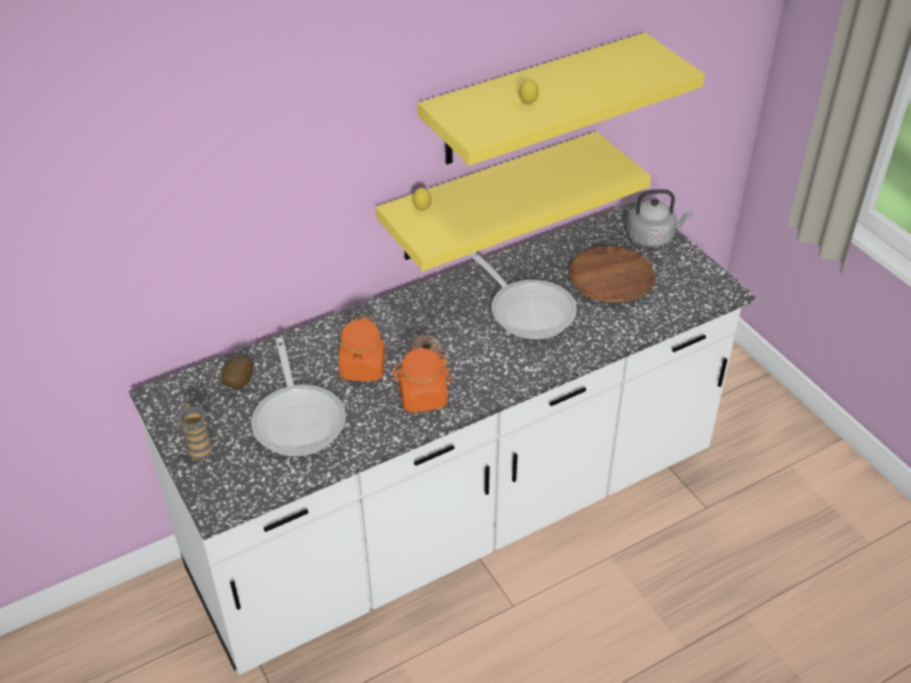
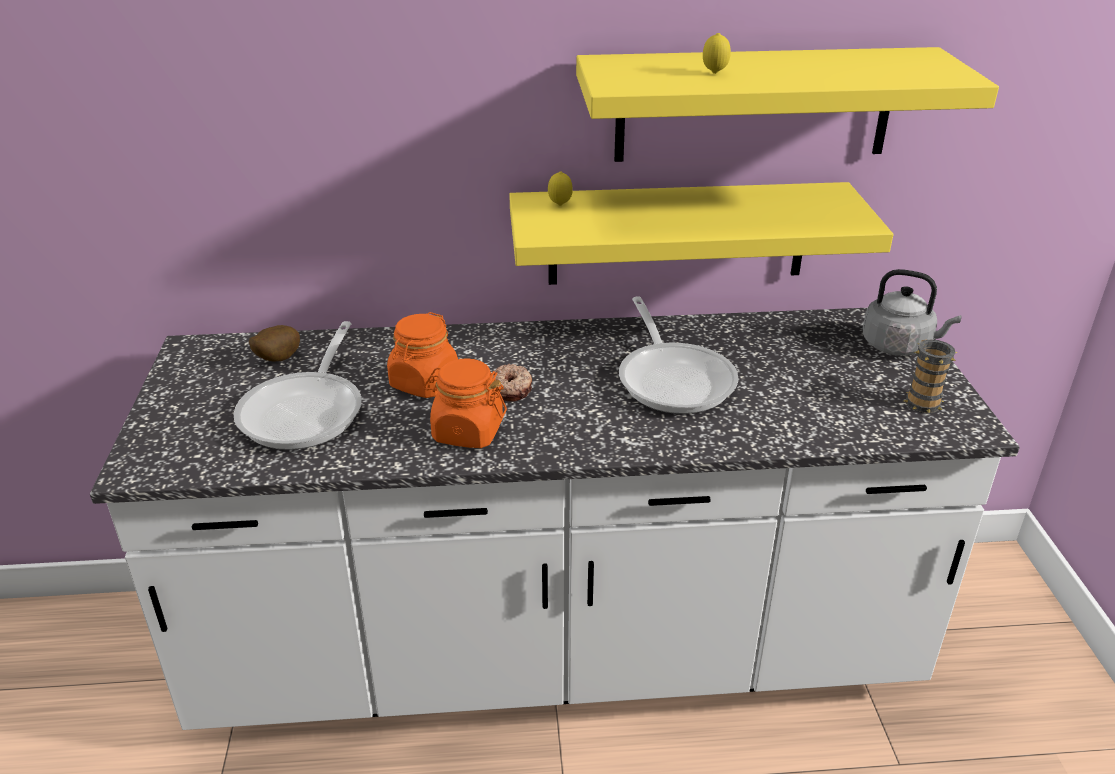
camera: 25 degrees right, 10 degrees down
(199, 447) = (177, 406): mug -> mug (920, 399)
(611, 279) = (810, 375): brown plate -> none

